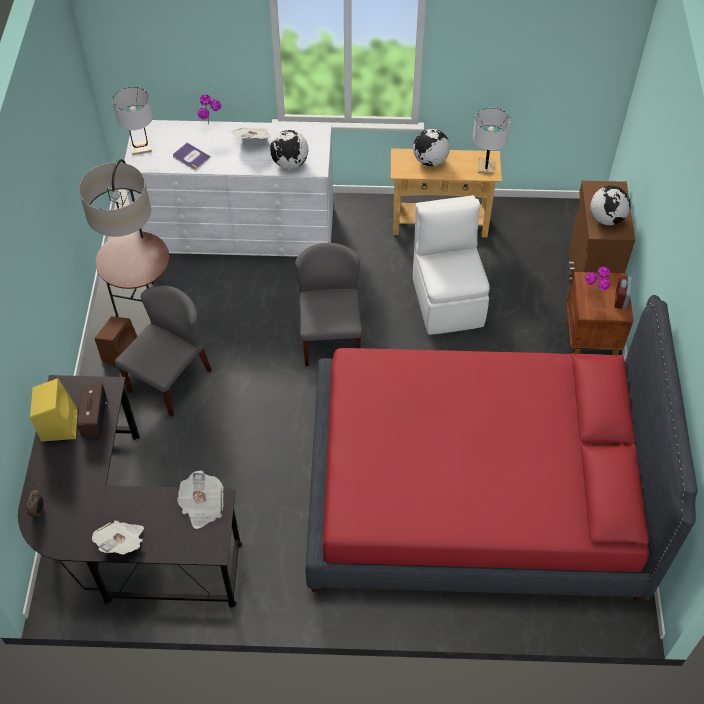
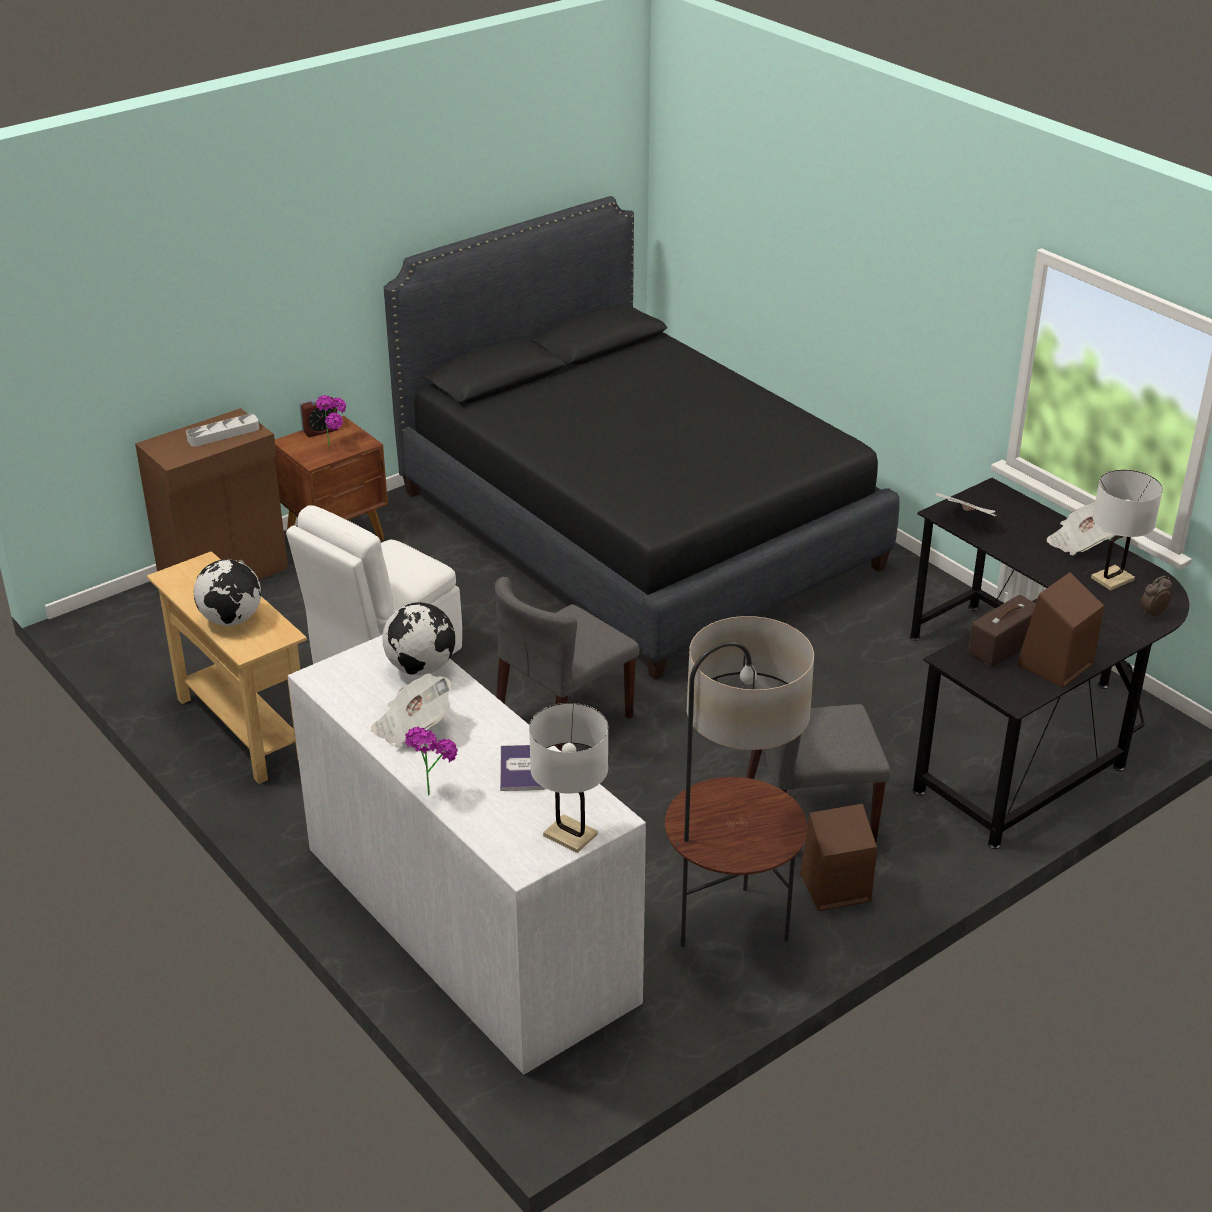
camera: 130 degrees left, 20 degrees down
(59, 424) = (1054, 665): yellow speaker -> brown speaker
(475, 493) = (637, 528): red bed -> black bed
(486, 166) = (194, 572): white table lamp -> white table lamp (1112, 579)
(606, 218) = (223, 434): globe -> grey tray

